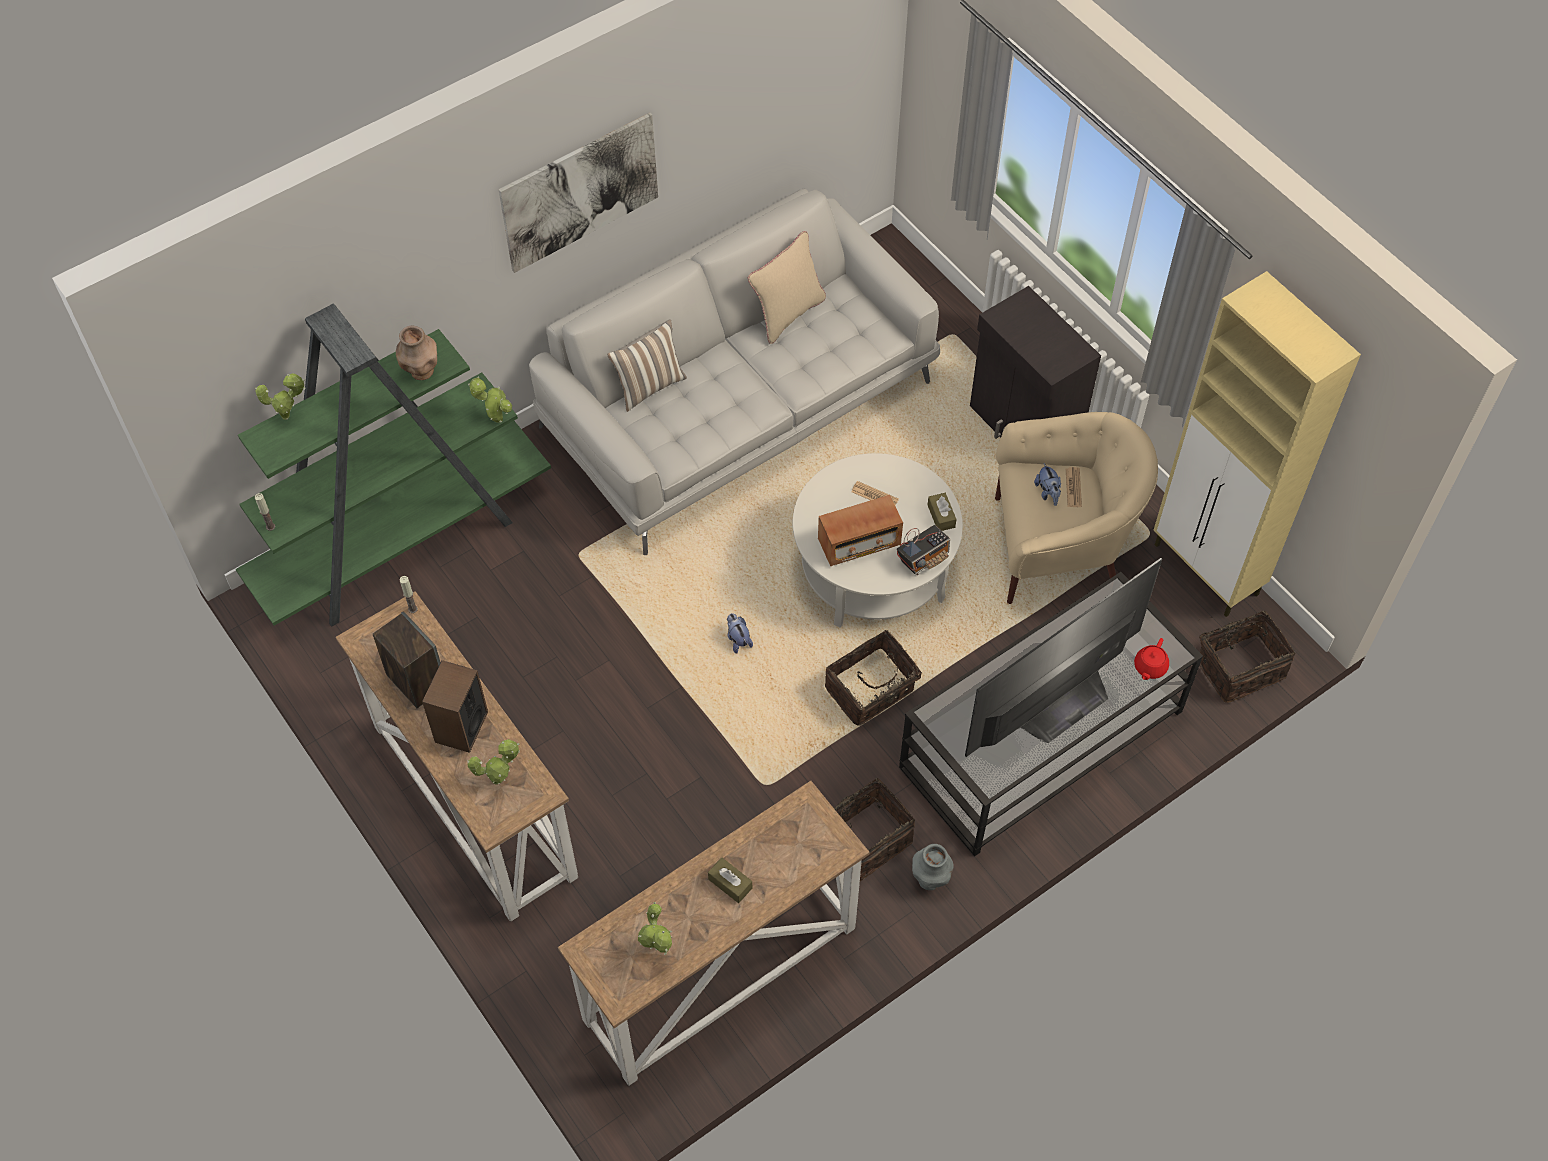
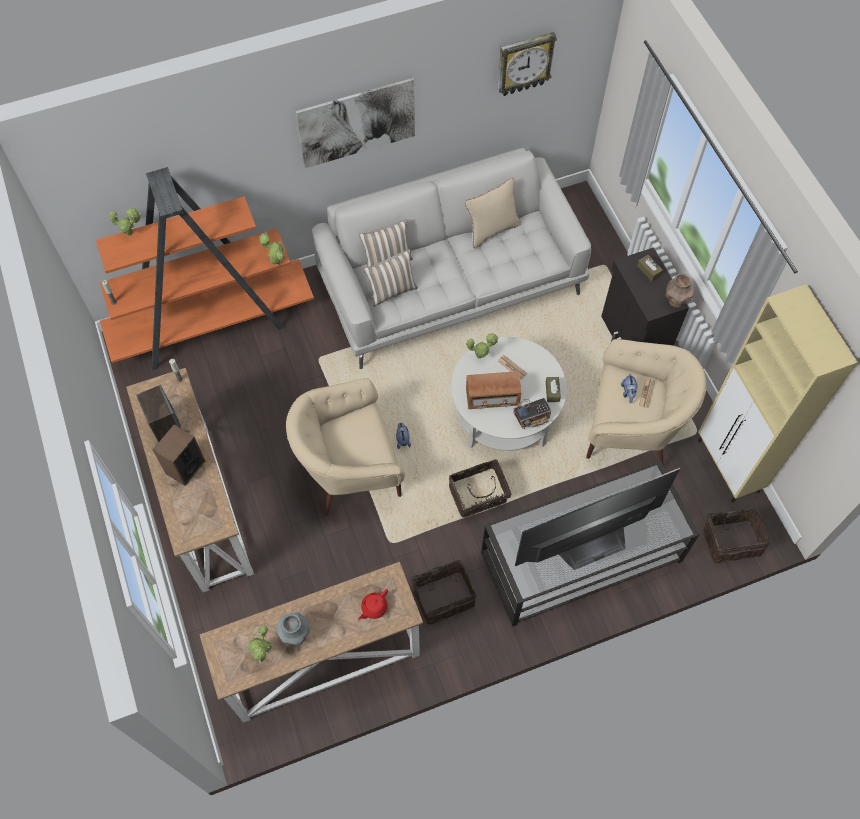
camera: 15 degrees right, 5 degrees up
(403, 540) = (213, 324): green bookcase -> orange bookcase
(421, 372) = (224, 223): brown vase -> brown vase (675, 301)
(499, 779) = (198, 509): potted plant -> potted plant (481, 356)
(669, 428) = (392, 291): none -> pillow
(674, 697) = (350, 468): none -> beige armchair
(730, 883) = (324, 620): brown tissue box -> brown tissue box (649, 270)
(793, 65) = (524, 63): none -> wall clock
(930, 880) = (478, 635): grey vase -> grey vase (296, 635)
(1149, 667) = (660, 533): red teapot -> red teapot (374, 608)

